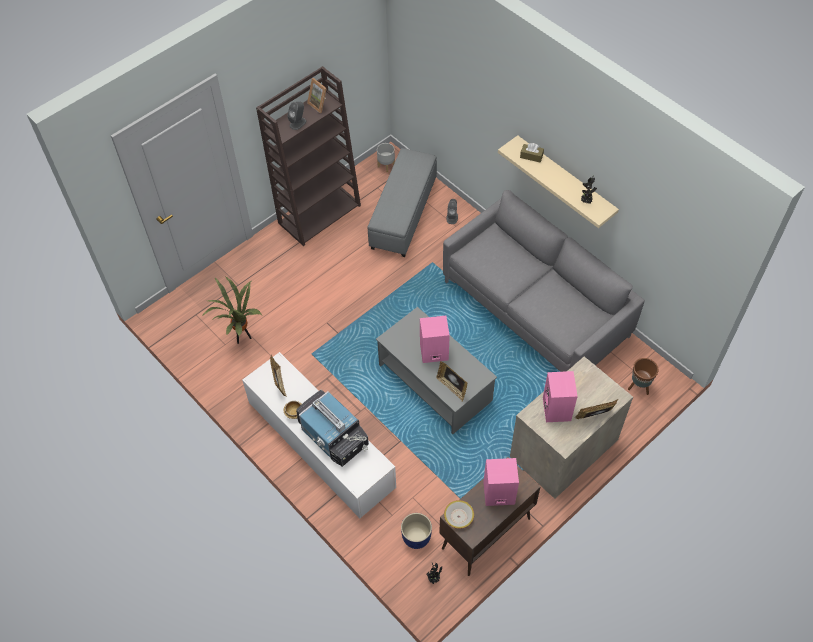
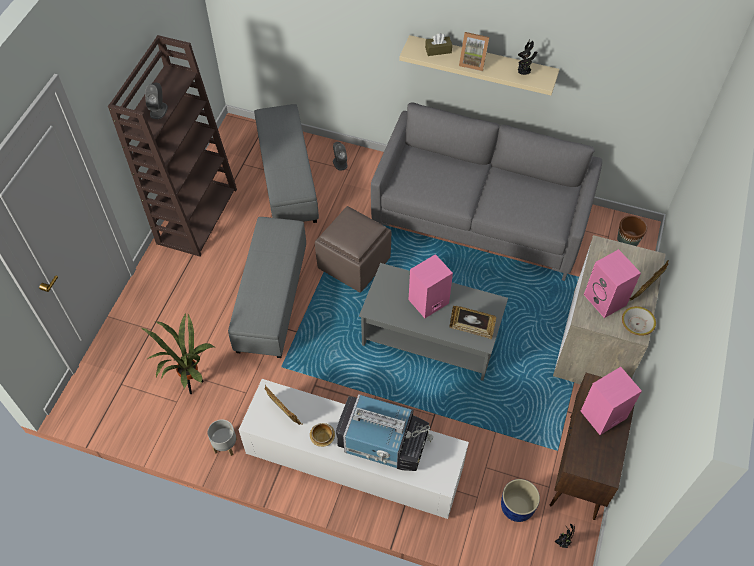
camera: 30 degrees left, 0 degrees up
(320, 104) = (171, 81): picture frame -> picture frame (473, 62)
(334, 301) = (271, 299): none -> grey ottoman
(386, 165) = (238, 138): grey planter -> grey planter (225, 445)
(413, 301) = (355, 263): none -> brown ottoman
(458, 516) = (581, 461): bowl -> bowl (637, 324)

